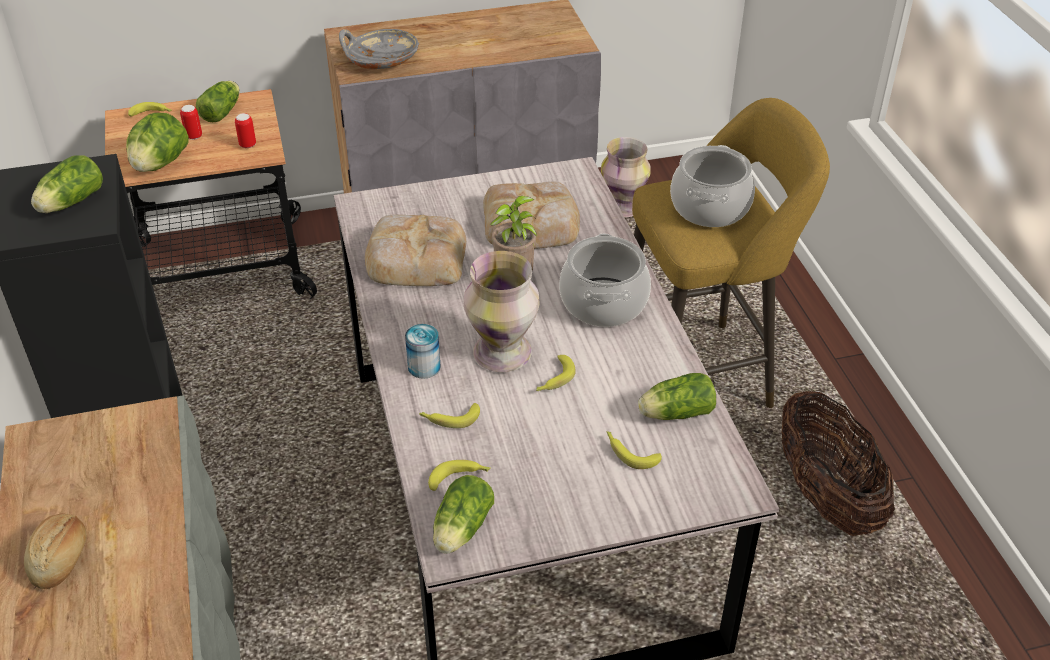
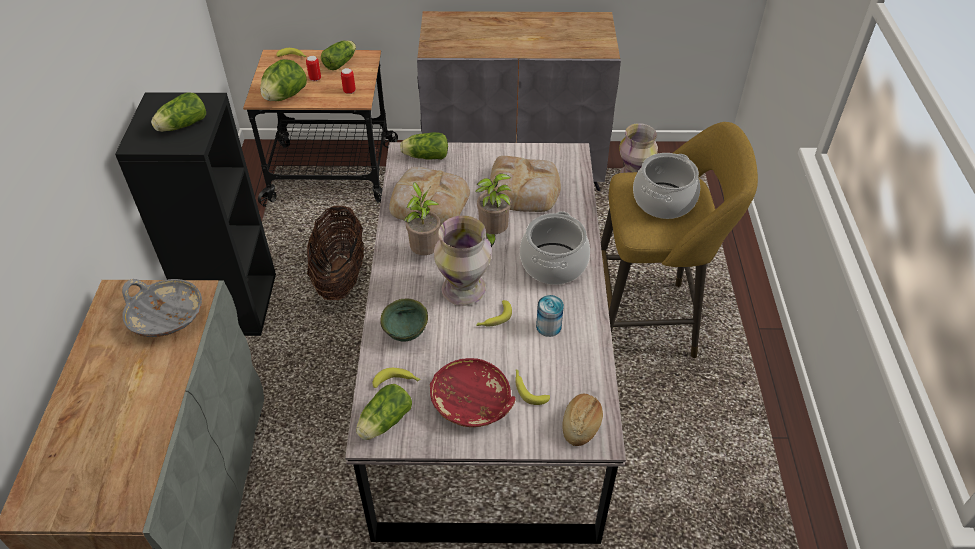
camera: 15 degrees right, 5 degrees up
(62, 559) = (101, 386): bread -> bread (582, 425)
(380, 60) = (453, 43): grey bowl -> grey bowl (165, 316)
(424, 367) = (404, 289): can -> can (548, 326)
(434, 318) = (425, 252): none -> potted plant
(449, 418) = (407, 333): banana -> green bowl
(566, 482) = (472, 402): none -> red bowl
(674, 413) = (573, 364): lettuce -> lettuce (424, 156)
(826, 496) = (713, 437): basket -> basket (340, 276)

